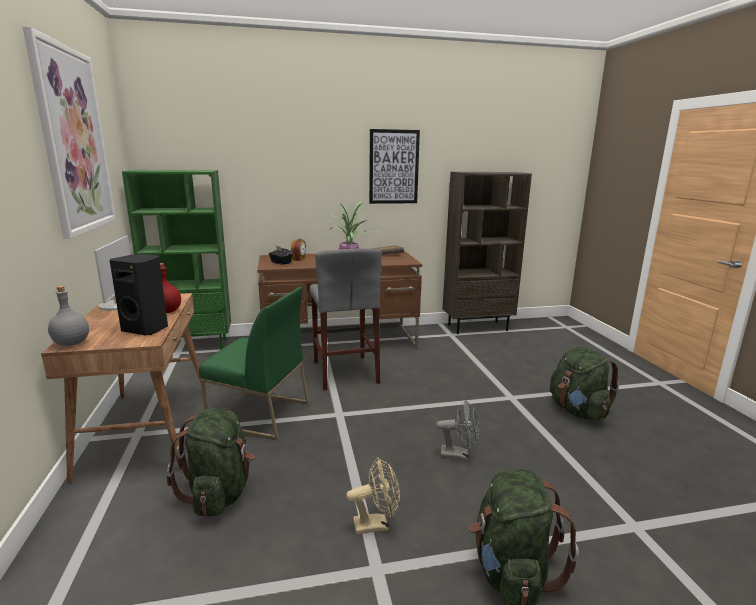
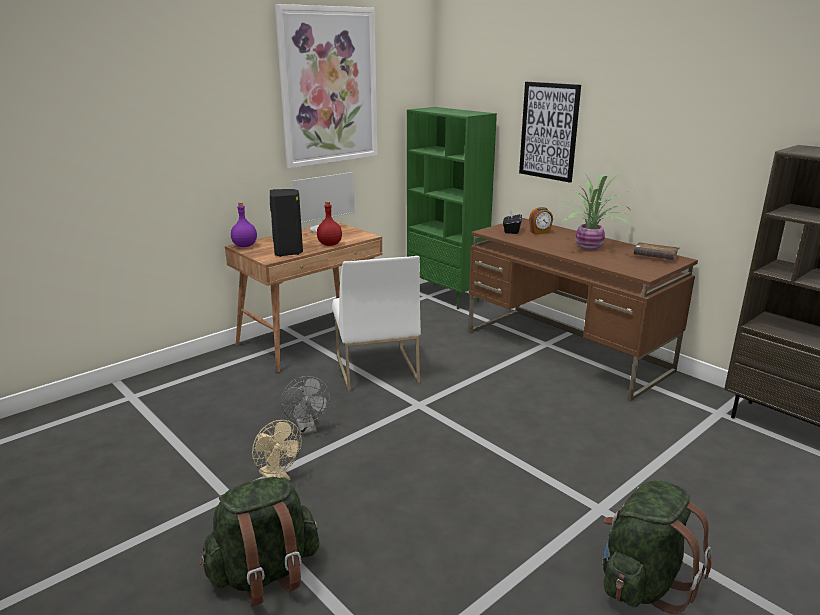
camera: 60 degrees right, 5 degrees up
(72, 343) = (245, 246): grey bottle -> purple bottle
(219, 493) = (264, 397): green backpack -> none
(258, 414) = (375, 369): green chair -> white chair
(345, 372) = (503, 379): grey stool -> none
(393, 167) = (701, 127): picture -> picture (549, 131)
(459, 455) = (420, 497): grey fan -> grey fan (307, 429)

